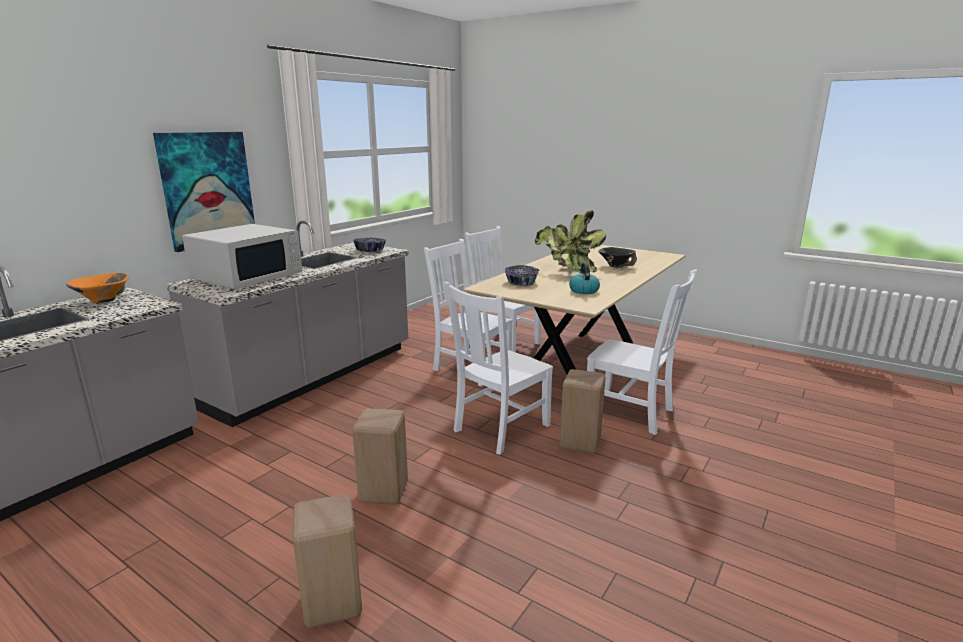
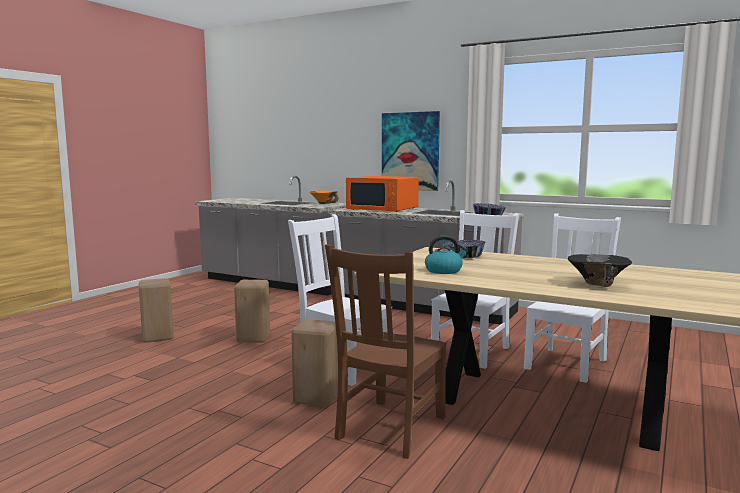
camera: 85 degrees right, 10 degrees down
(248, 276) = (383, 209): white microwave -> orange microwave
(566, 270) = (540, 268): potted plant -> none
(632, 413) = (389, 429): white chair -> brown chair

